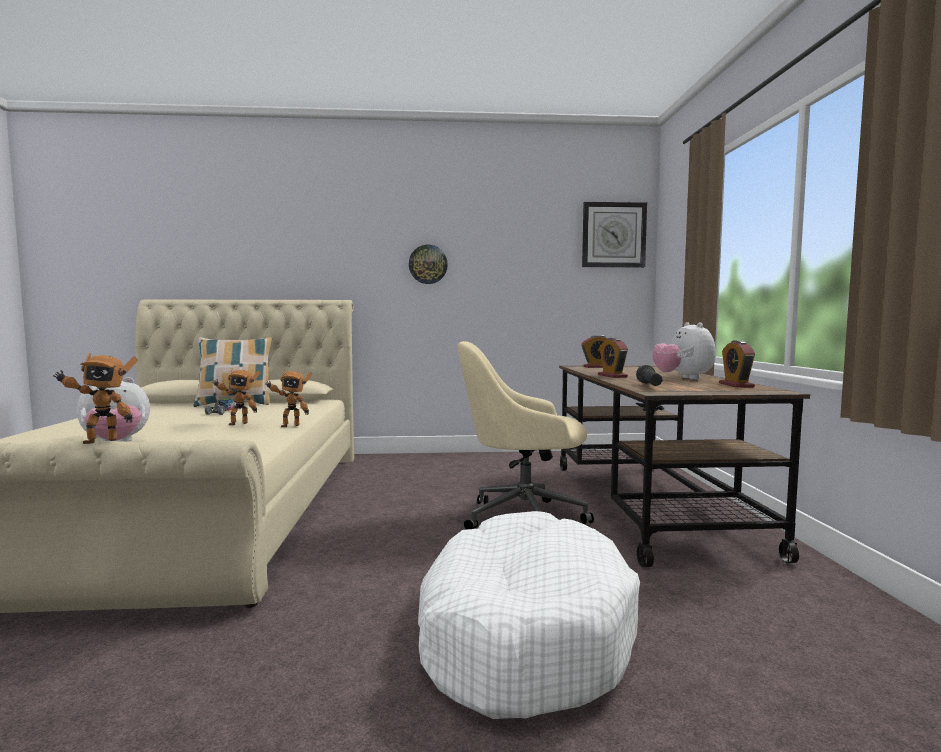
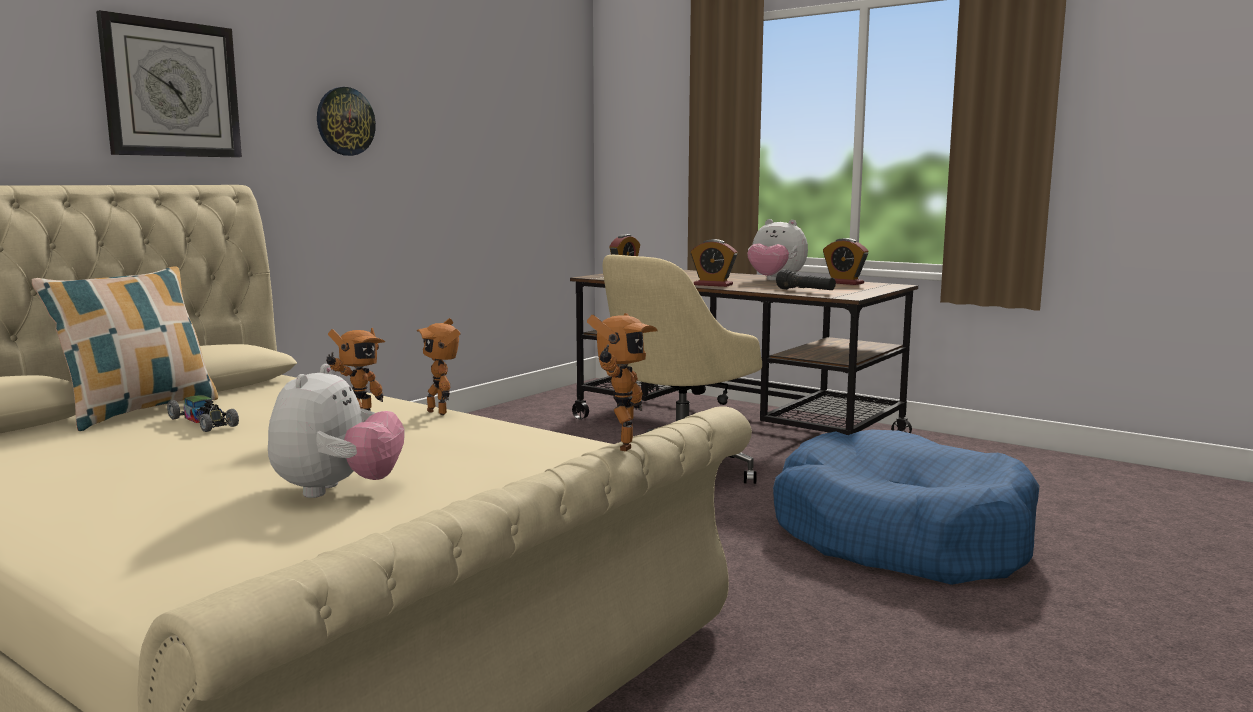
camera: 50 degrees left, 5 degrees up
(289, 425) = (440, 412): toy robot -> toy robot turned 120 degrees clockwise
(522, 632) = (900, 537): white dog bed -> blue dog bed
(613, 235) = (557, 92): wall clock -> wall clock (171, 89)

